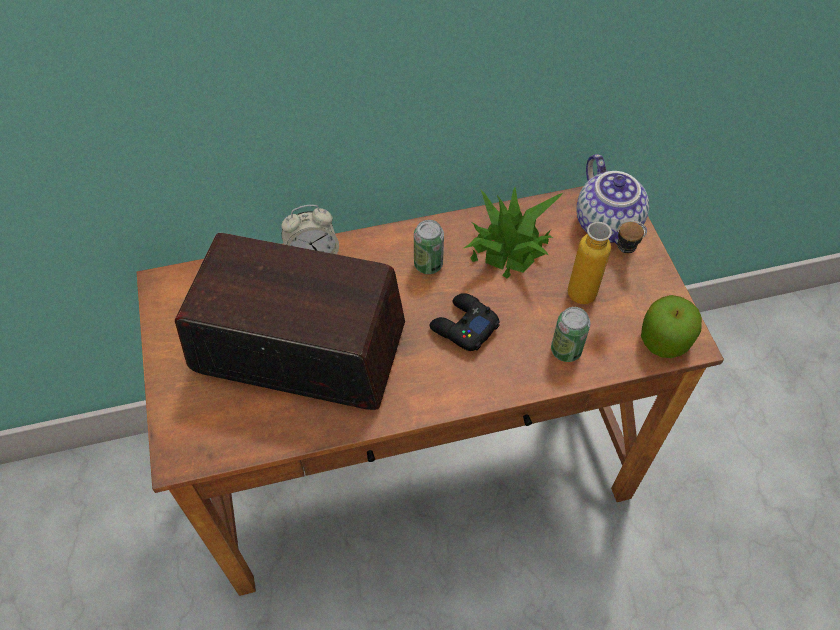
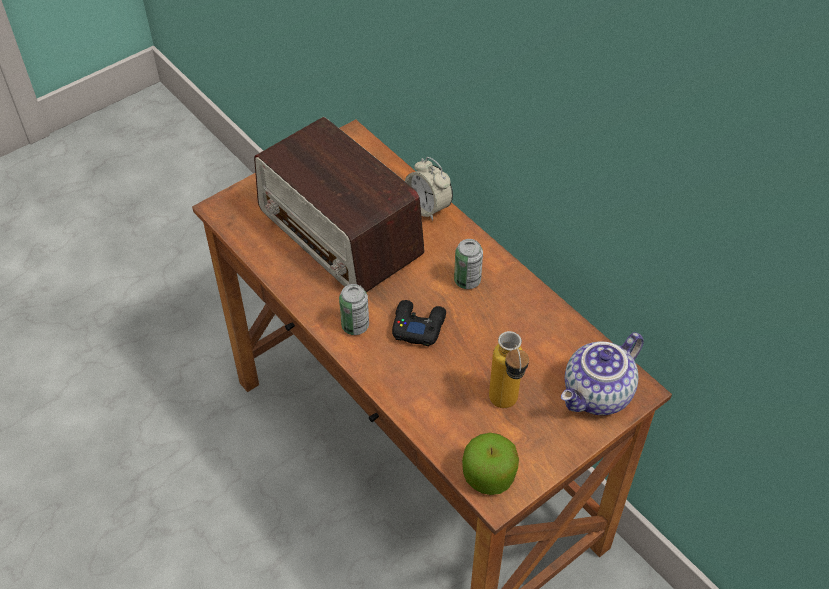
camera: 65 degrees right, 5 degrees down
(298, 348) = (340, 233): radio -> radio turned 150 degrees clockwise
(508, 246) = (522, 327): potted plant -> none
(566, 350) = (434, 404): can -> can (355, 326)

